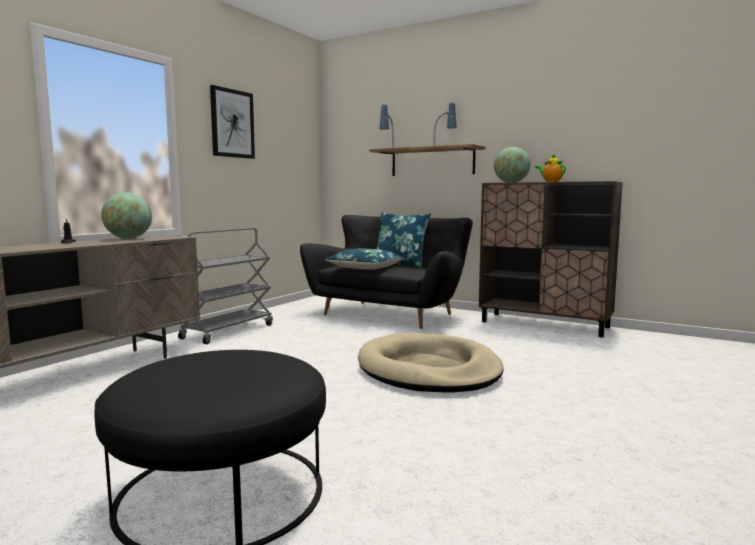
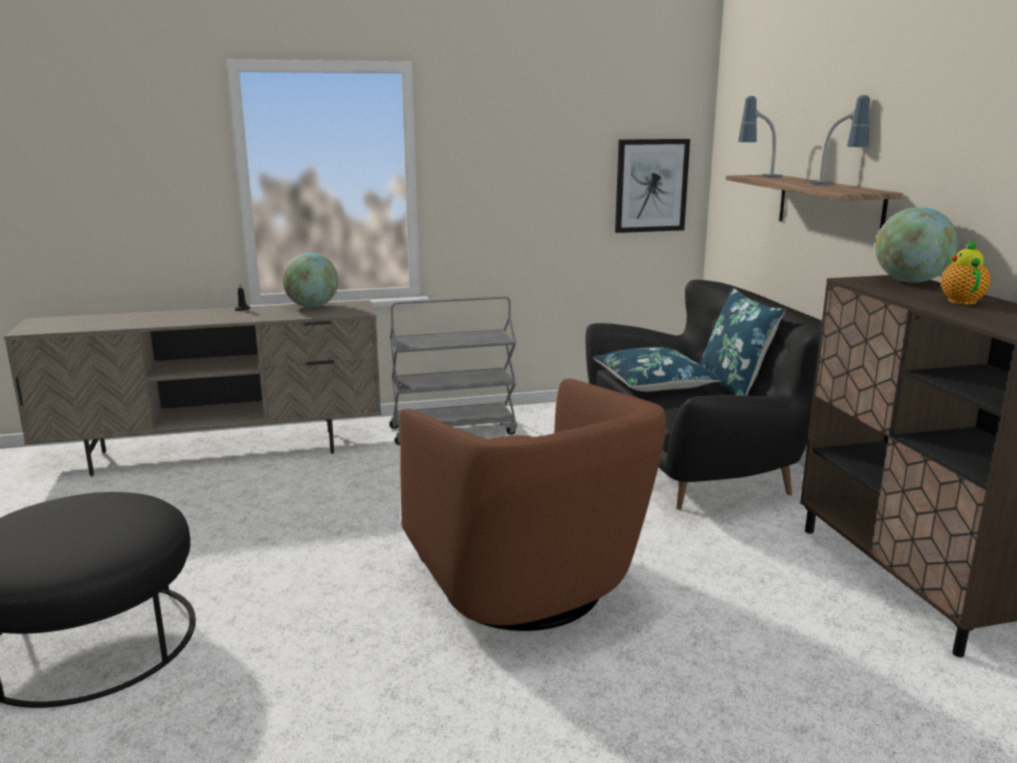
camera: 45 degrees right, 10 degrees up
(232, 123) = (514, 137): picture -> picture (651, 185)
(428, 370) = (524, 588): beige dog bed -> brown armchair

